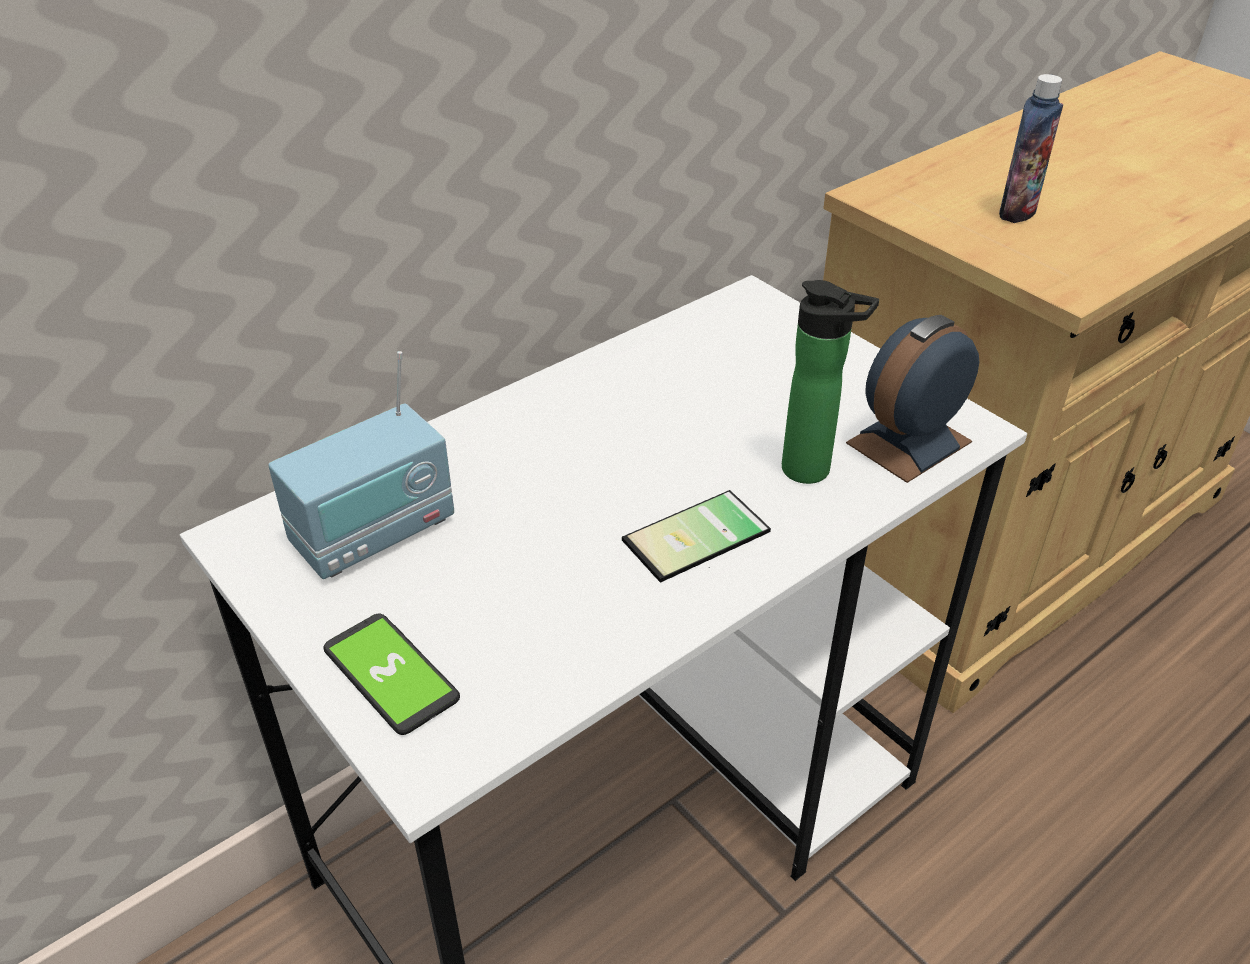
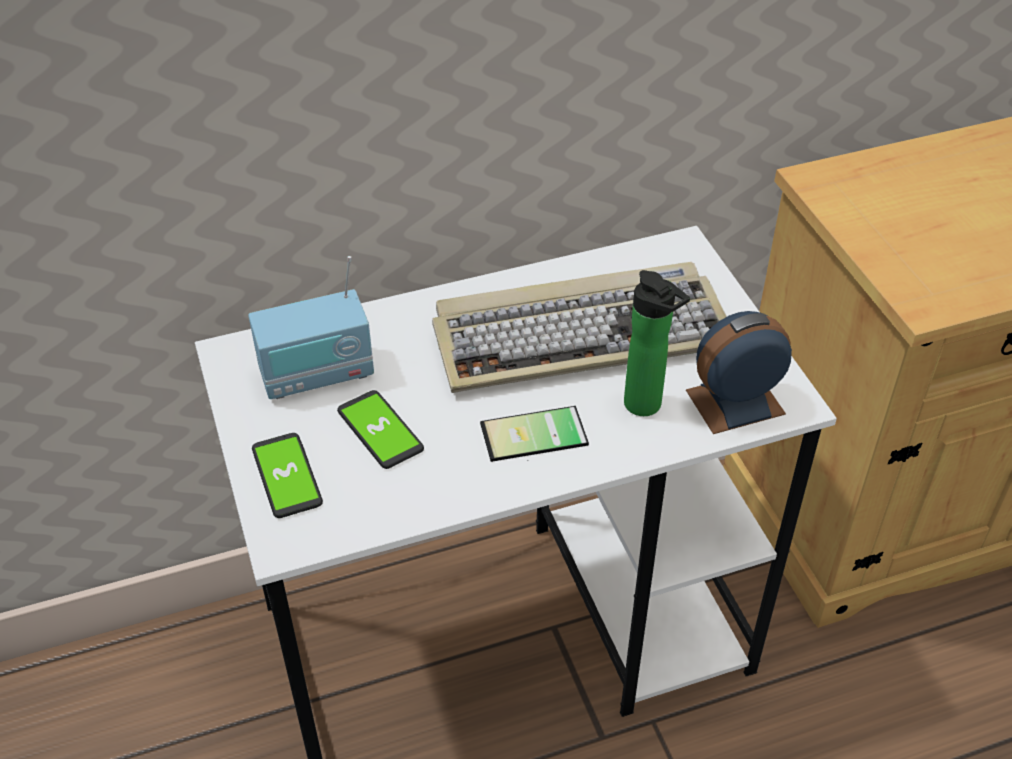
camera: 20 degrees right, 5 degrees up
(494, 581) = (380, 430): none -> phone
(689, 410) = (582, 333): none -> keyboard
(1017, 212) = (930, 223): bottle -> none

